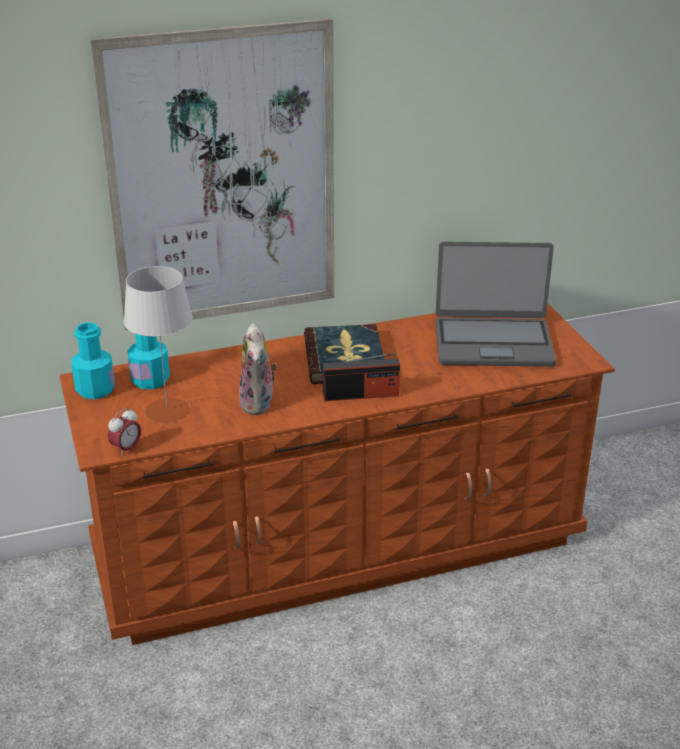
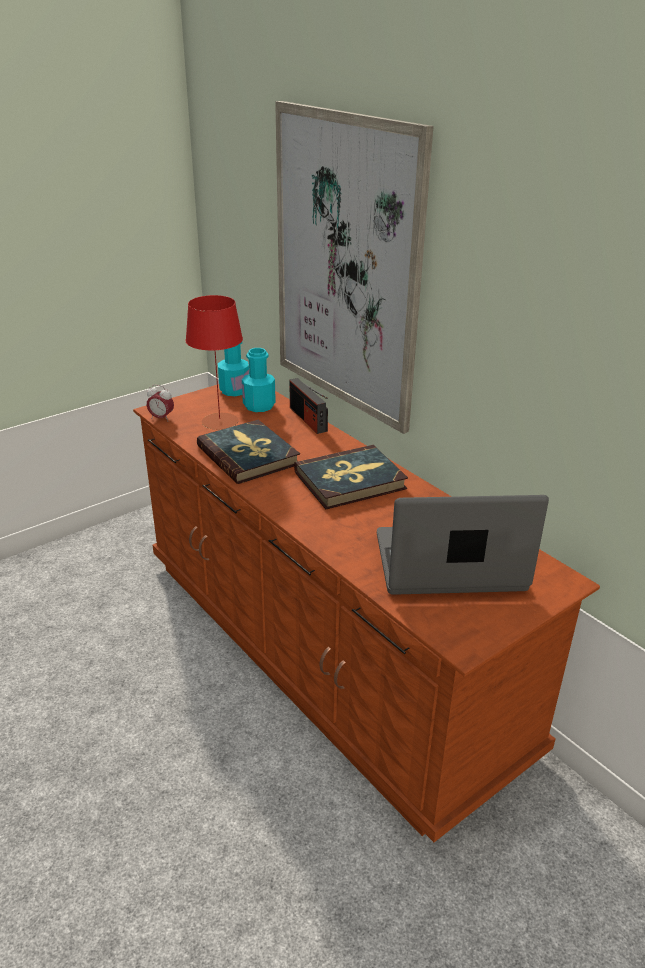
camera: 70 degrees right, 0 degrees up
(167, 410) = (219, 421): grey table lamp -> red table lamp
(259, 404) = (248, 455): plush toy -> book
(361, 395) = (291, 500): radio -> radio (308, 419)
(493, 343) = (449, 564): laptop -> laptop turned 105 degrees clockwise

